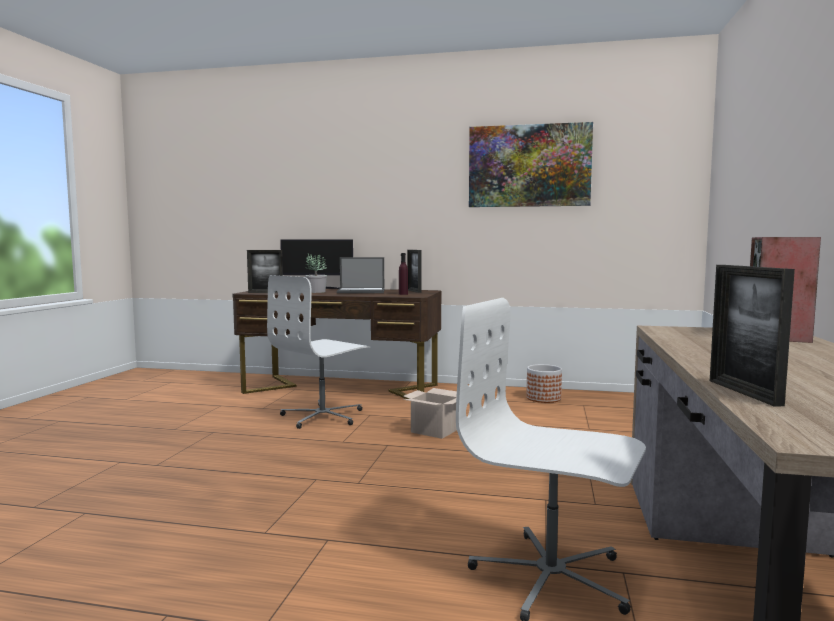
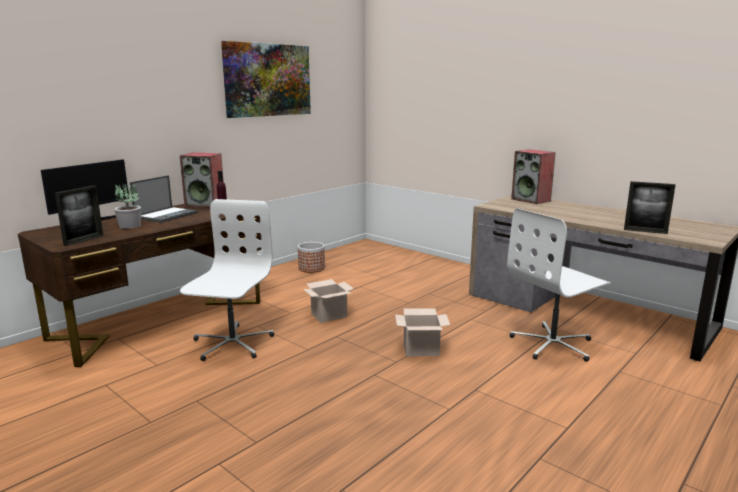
camera: 60 degrees left, 10 degrees up
(323, 416) = (232, 343): white office chair -> white office chair turned 150 degrees counterclockwise
(407, 488) = (422, 349): none -> cardboard box
(414, 291) = (206, 205): picture frame -> speaker

